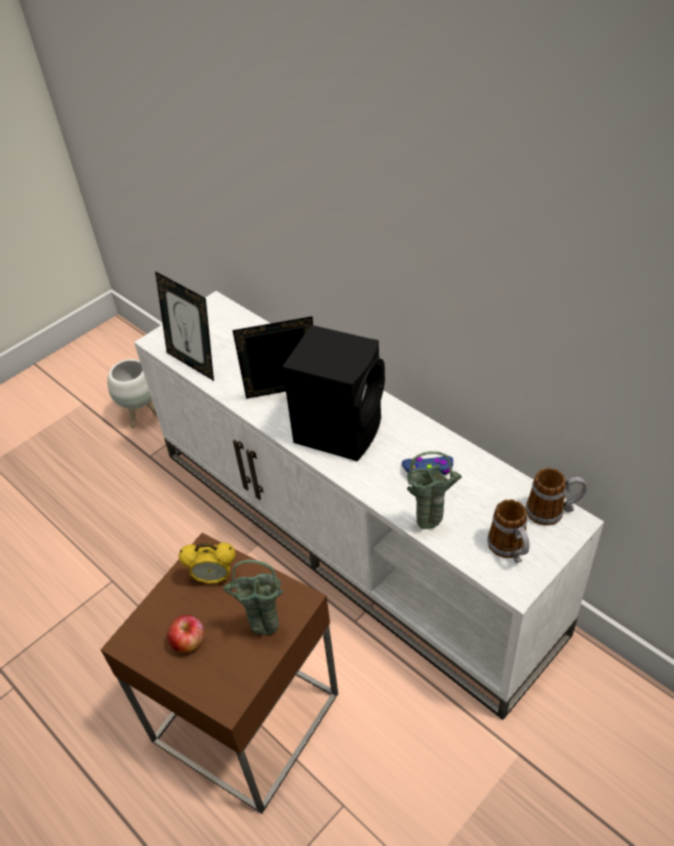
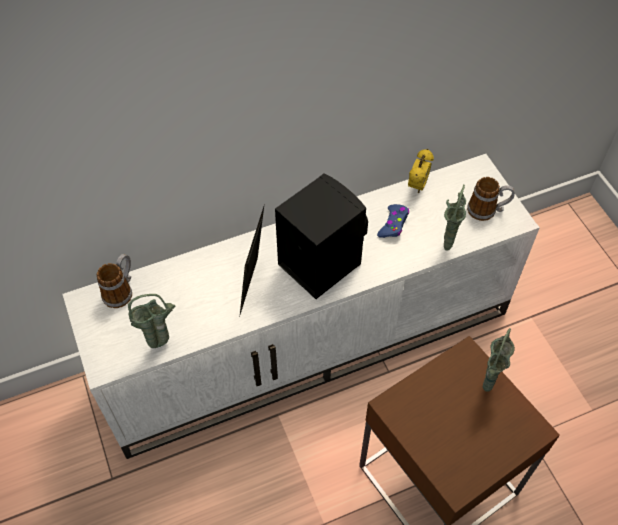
camera: 70 degrees left, 10 degrees up
(142, 416) = (49, 470): white planter -> none
(188, 642) = (474, 442): apple -> none
(194, 363) = (162, 344): picture frame -> green vase
(214, 578) = (420, 406): alarm clock -> alarm clock (417, 186)
(552, 511) = (466, 174): mug -> mug (121, 291)

